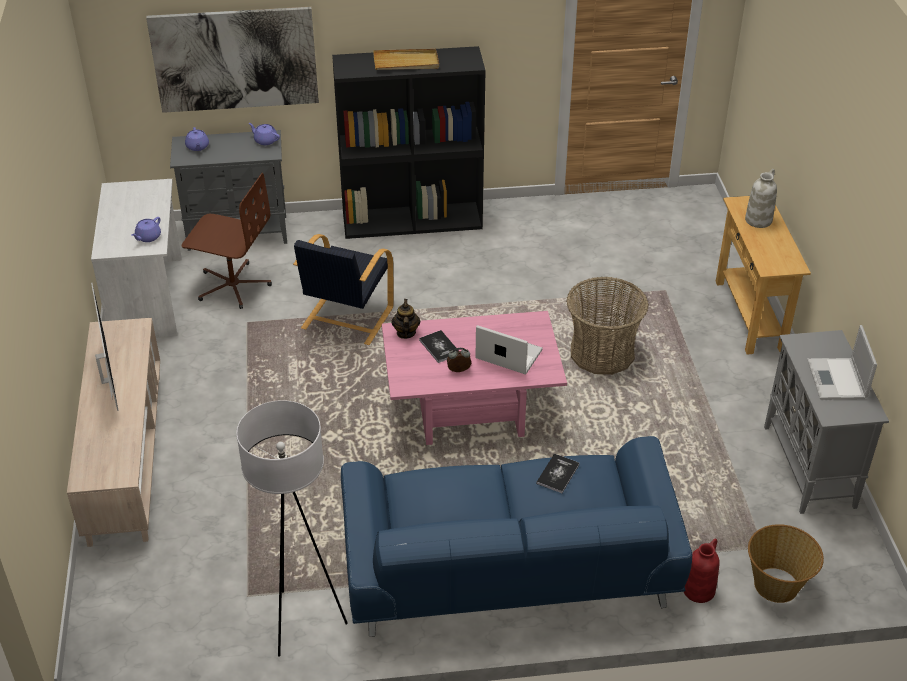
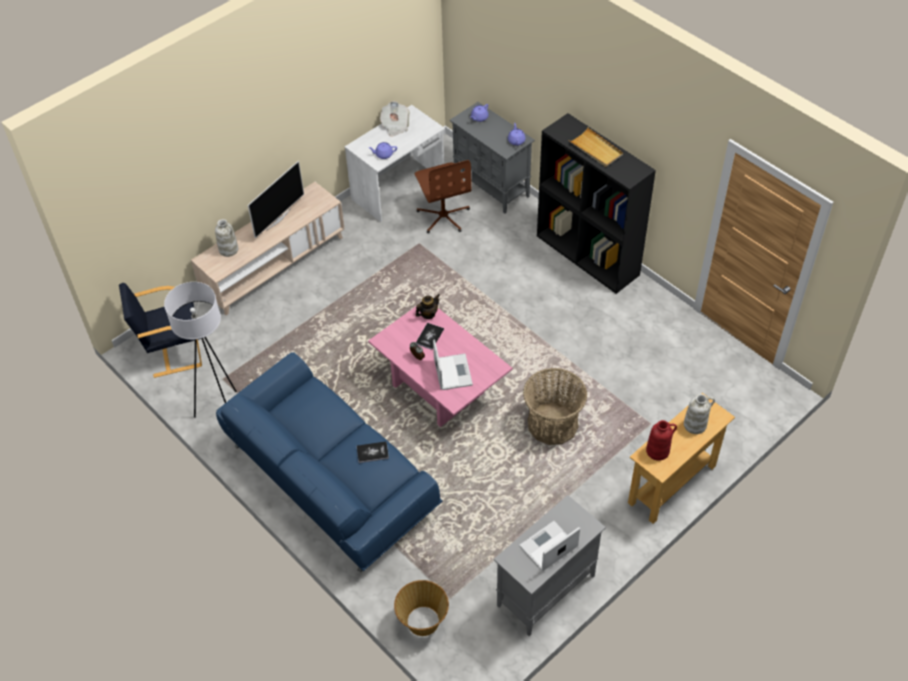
camera: 55 degrees right, 10 degrees up
(98, 447) = (229, 249): none -> white vase
(116, 208) = (395, 126): none -> newspaper
(235, 59) = (517, 77): picture -> none
(346, 319) = (464, 283): black armchair -> black armchair (172, 350)
(698, 589) = (387, 582): red vase -> red vase (658, 450)

